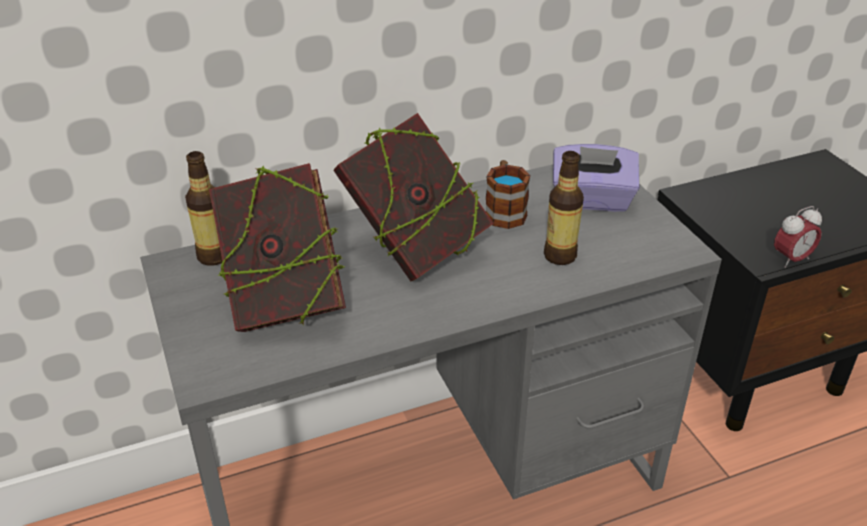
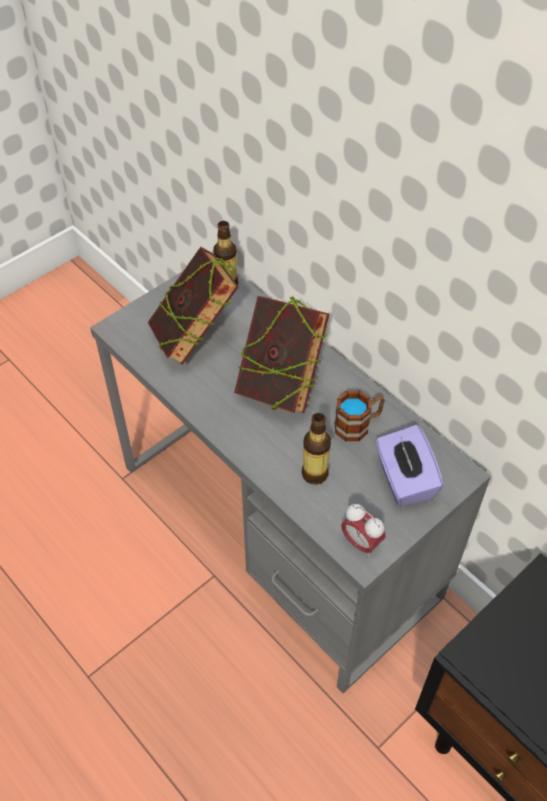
camera: 70 degrees right, 15 degrees up
(791, 259) = (481, 681): alarm clock -> alarm clock (361, 543)

